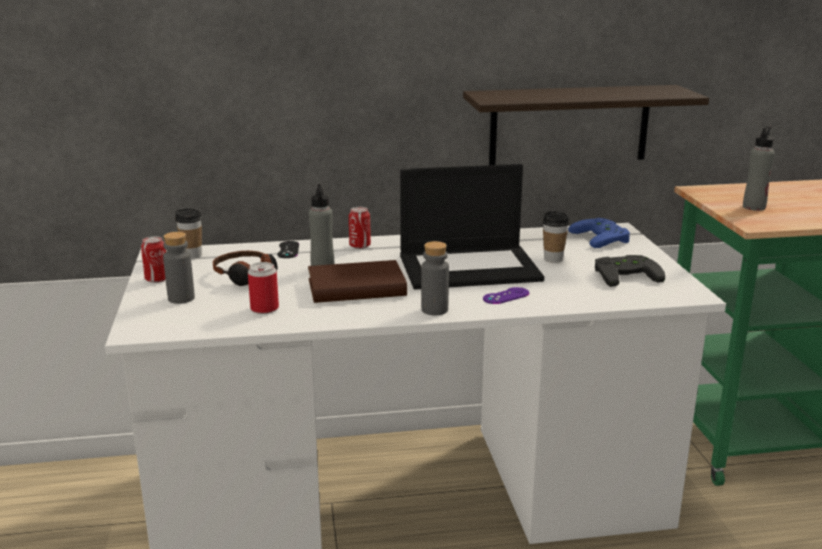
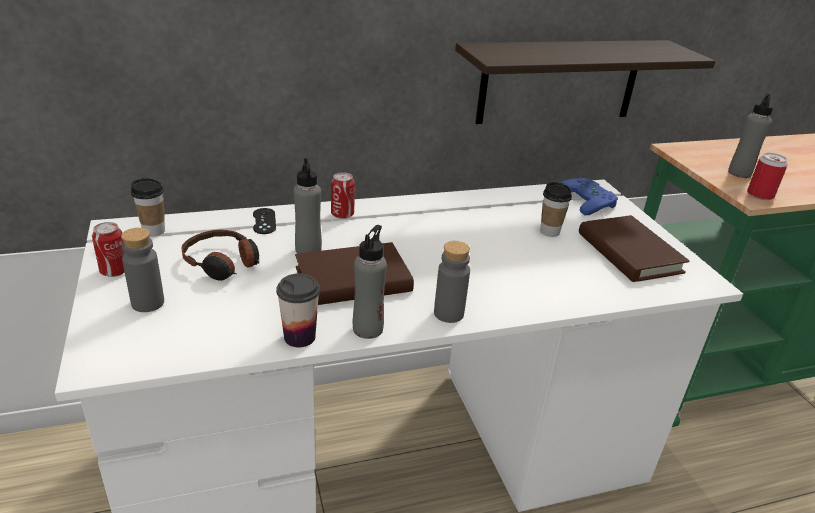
camera: 10 degrees left, 10 degrees up
(264, 309) = (252, 318): can -> can (760, 195)
(301, 320) = (299, 337): none -> cup
(360, 317) = (368, 329): none -> grey bottle
(470, 267) = (468, 245): laptop -> none
(506, 296) = (519, 289): purple game controller -> none
(625, 274) = (629, 253): black game controller -> brown book

